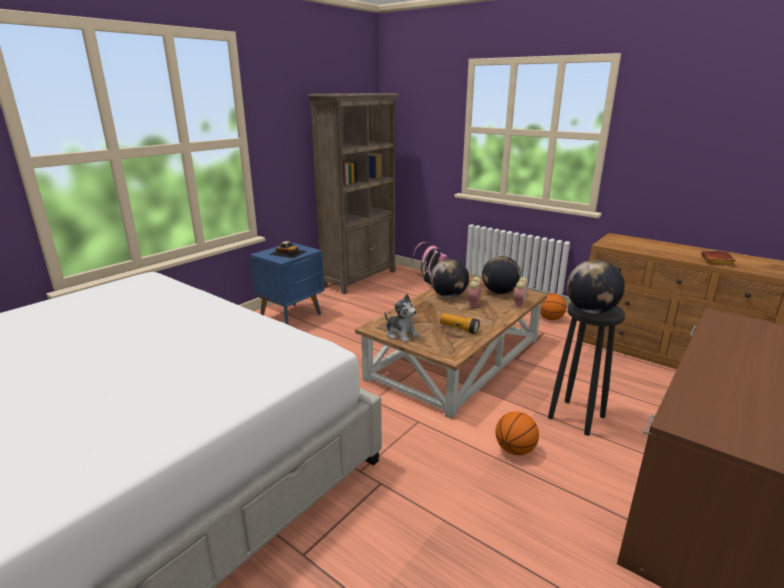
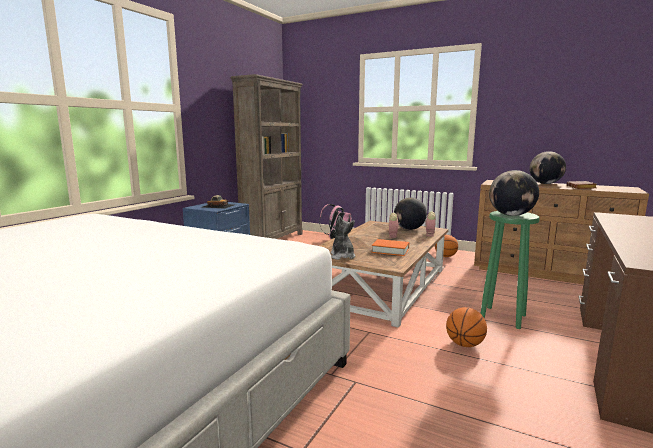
camera: 10 degrees left, 10 degrees down
(401, 334) = (342, 256): plush toy -> plush toy turned 135 degrees counterclockwise
(448, 295) = (368, 232): globe -> globe (545, 183)
(459, 329) = (390, 250): flashlight -> orange book
(576, 417) = (503, 317): black stool -> green stool

